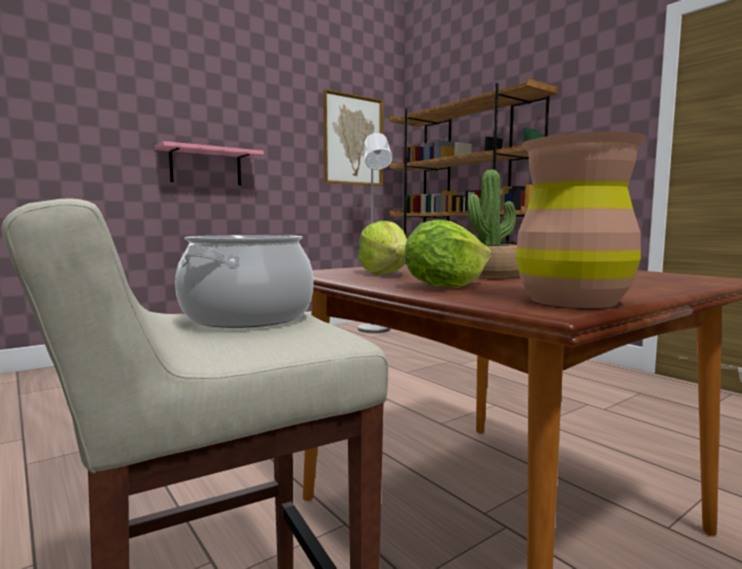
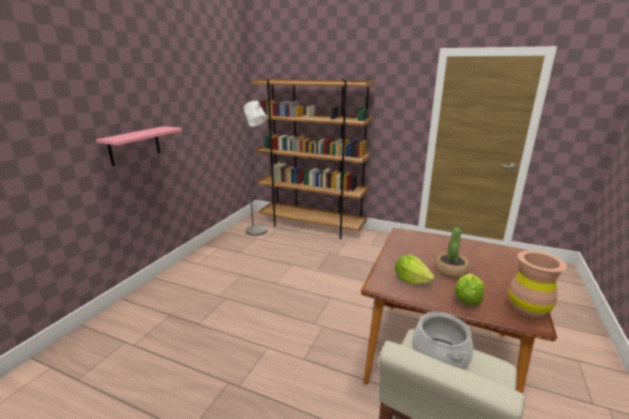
camera: 30 degrees left, 15 degrees up
(353, 140) = (222, 96): picture -> none

